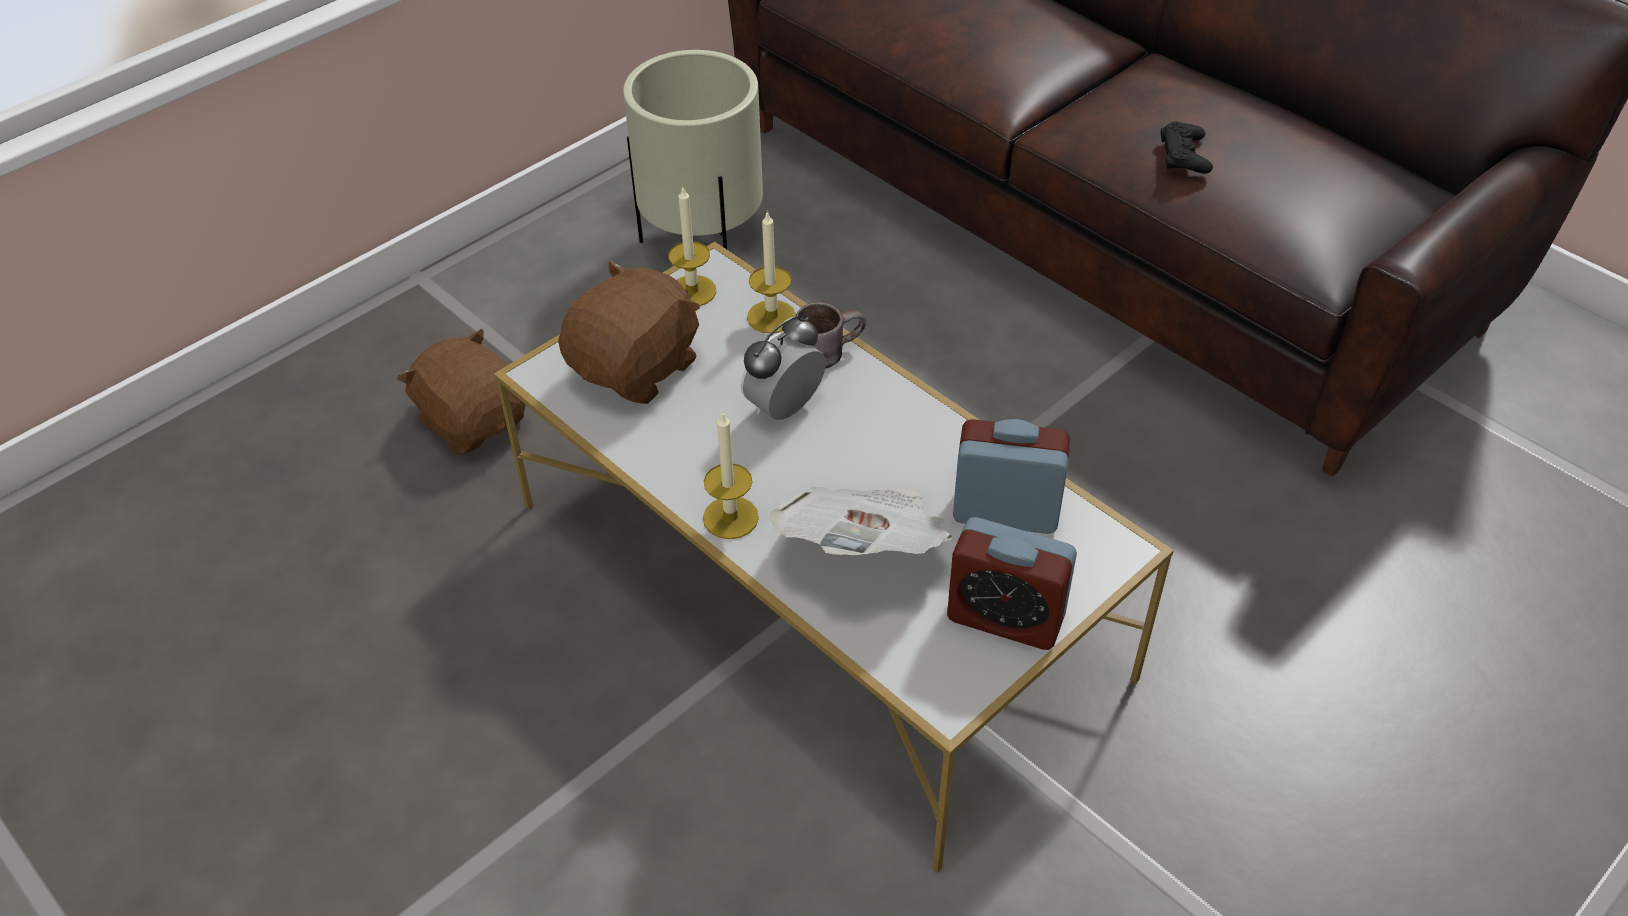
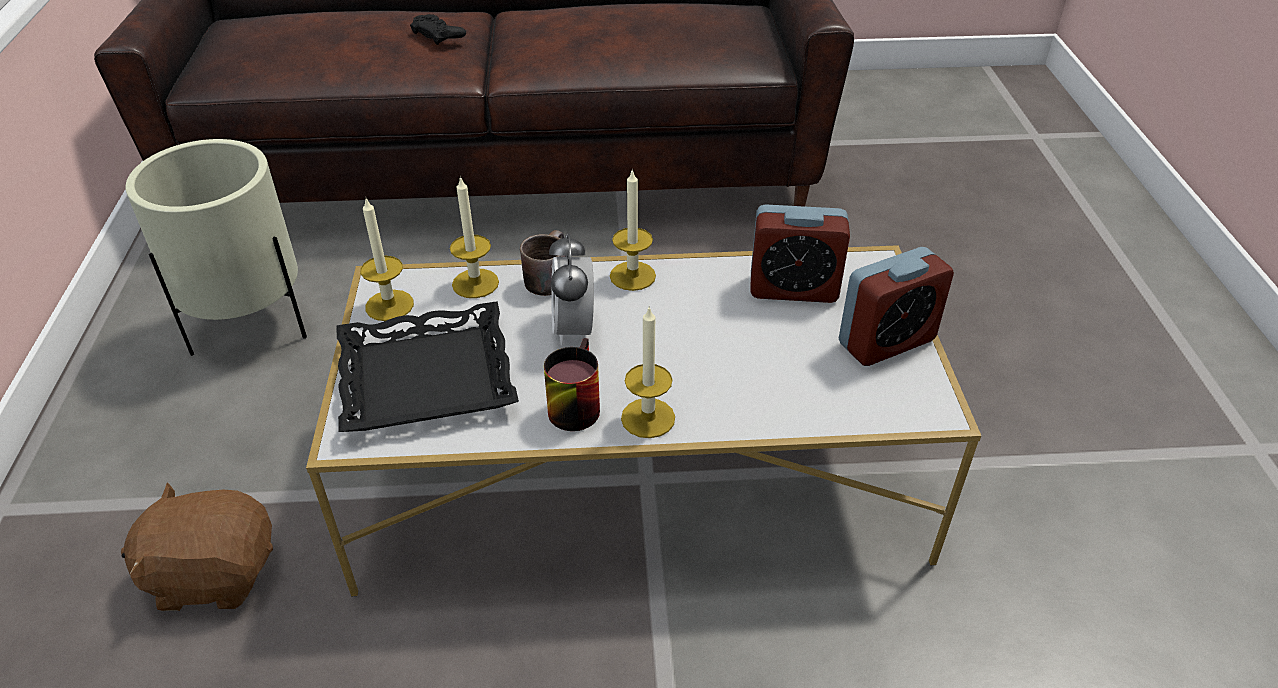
camera: 50 degrees left, 5 degrees down
(637, 368) = (426, 379): brown plush toy -> black tray
(698, 464) = (571, 404): none -> mug
(865, 549) = (756, 369): newspaper -> none
(893, 398) = (632, 276): none -> candle
(1005, 511) = (793, 289): alarm clock -> alarm clock turned 135 degrees counterclockwise
(1184, 155) = (613, 44): black game controller -> black game controller (438, 34)

